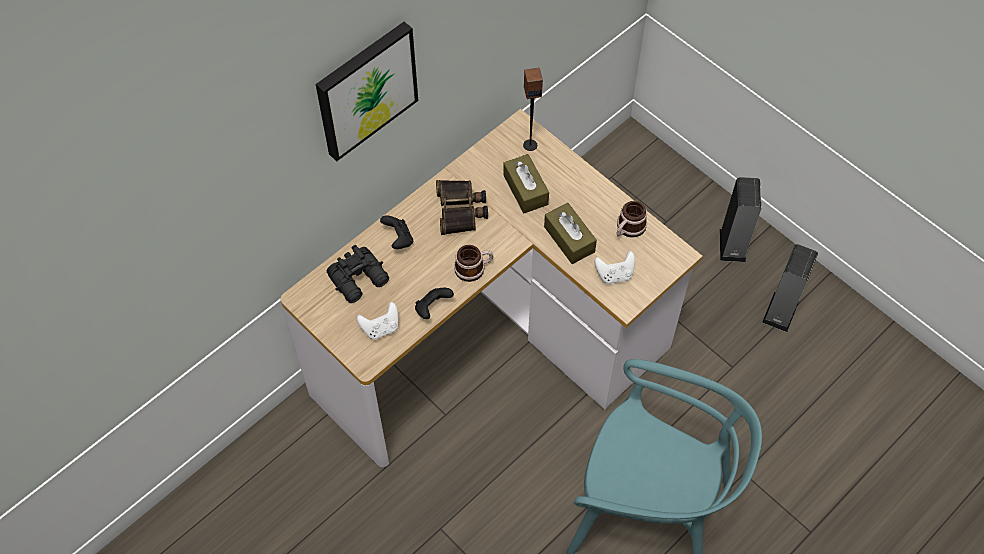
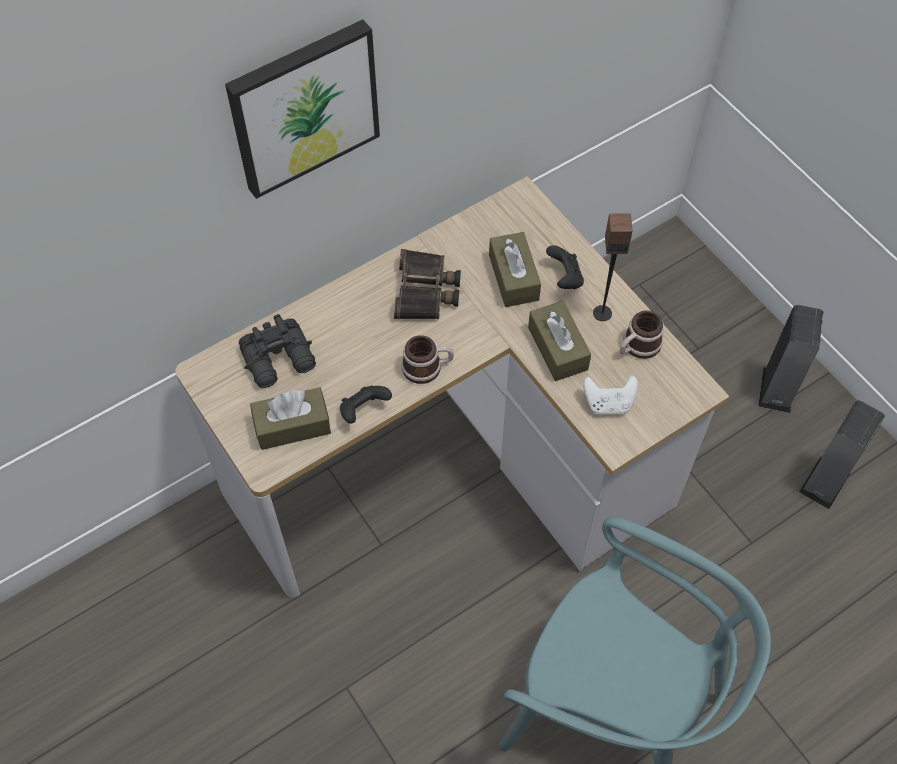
camera: 10 degrees right, 0 degrees up
(380, 328) = (292, 426): white game controller -> brown tissue box
(398, 239) = (340, 316): black game controller -> black game controller (564, 278)
(530, 145) = (530, 222): speaker -> speaker (602, 313)

